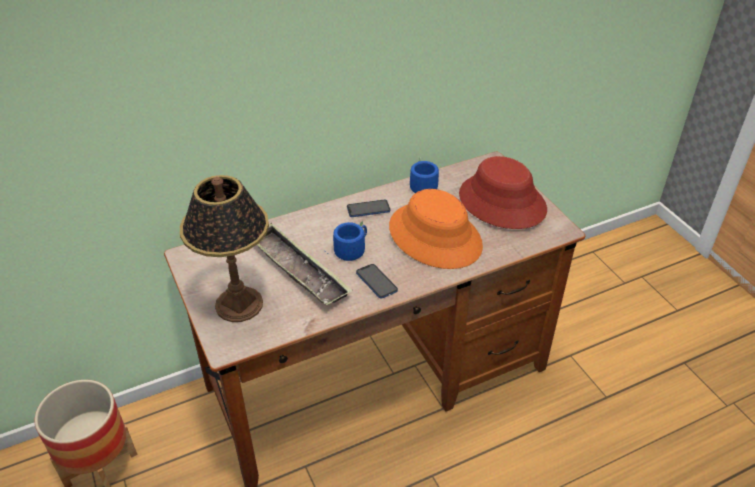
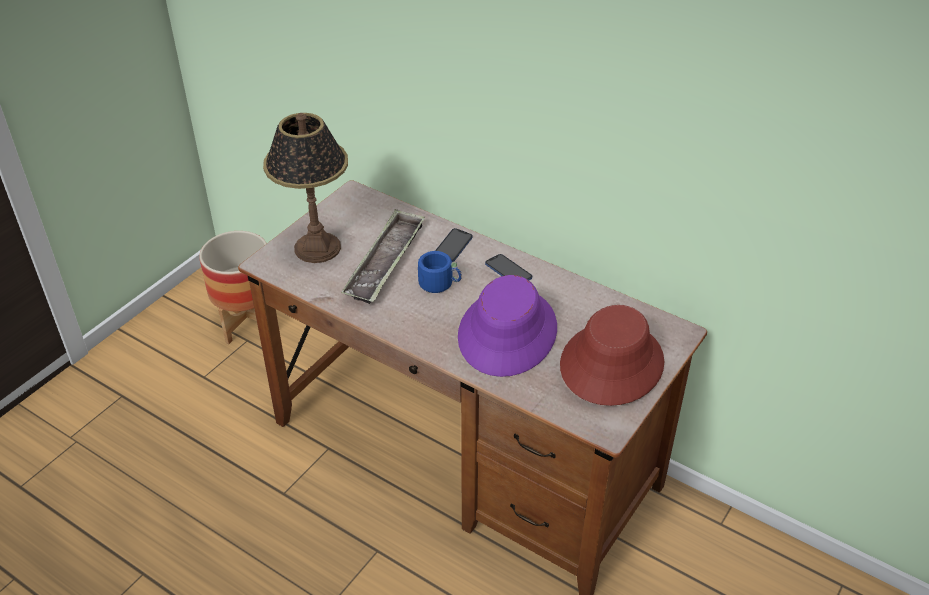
camera: 60 degrees right, 0 degrees up
(376, 282) = (408, 317): phone -> phone (453, 246)
(421, 186) = (580, 293): blue mug -> none
(435, 236) = (508, 333): orange hat -> purple hat

